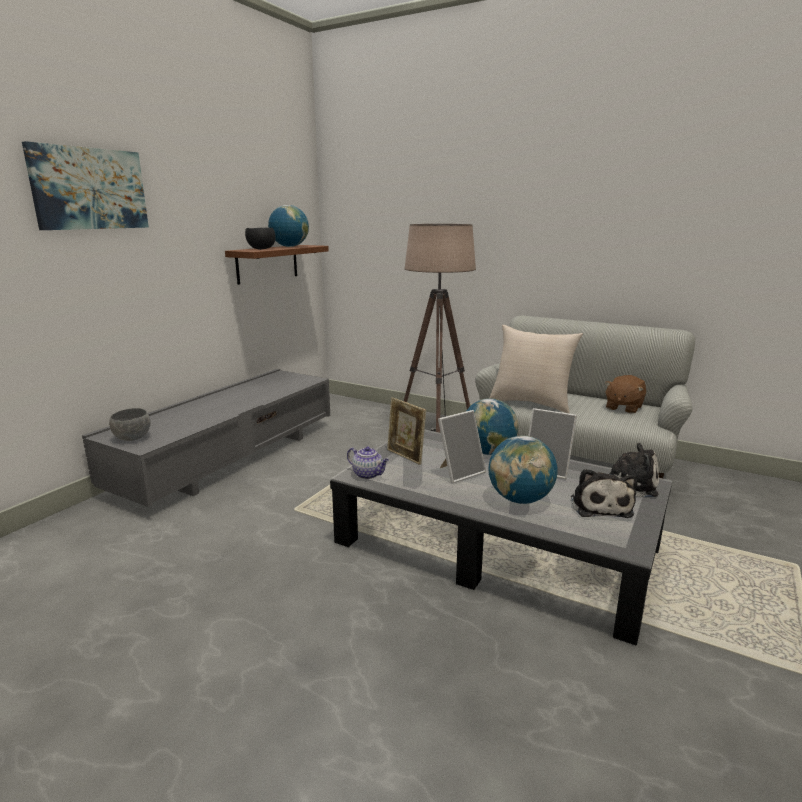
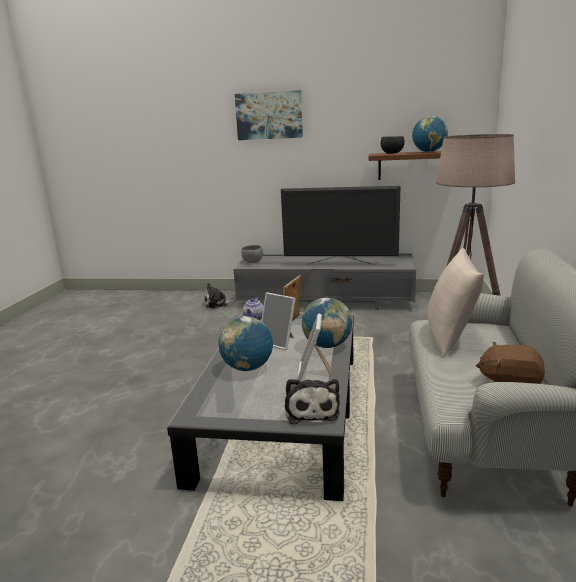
camera: 70 degrees right, 0 degrees up
(251, 399) = (340, 264): none -> television
(600, 506) = (256, 399): plush toy -> plush toy (217, 304)

